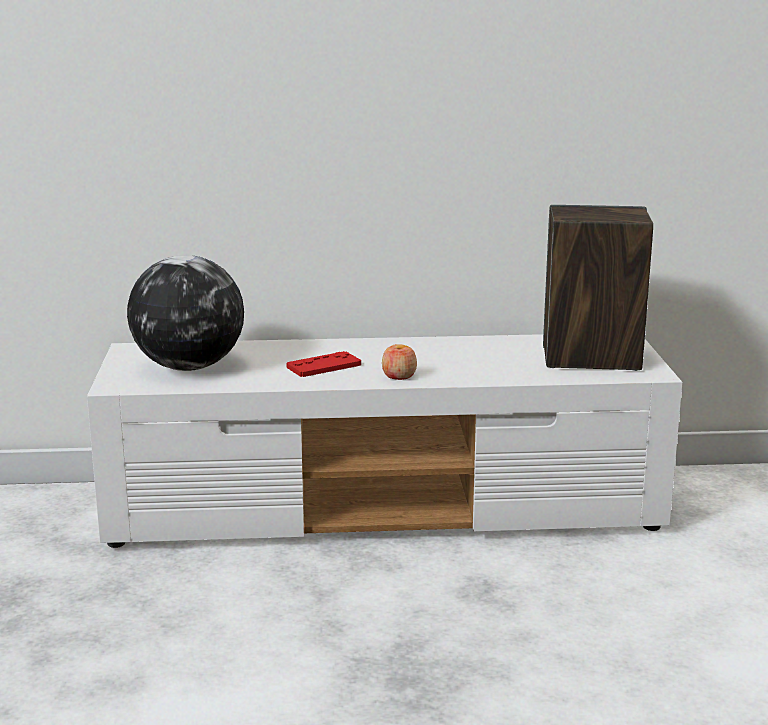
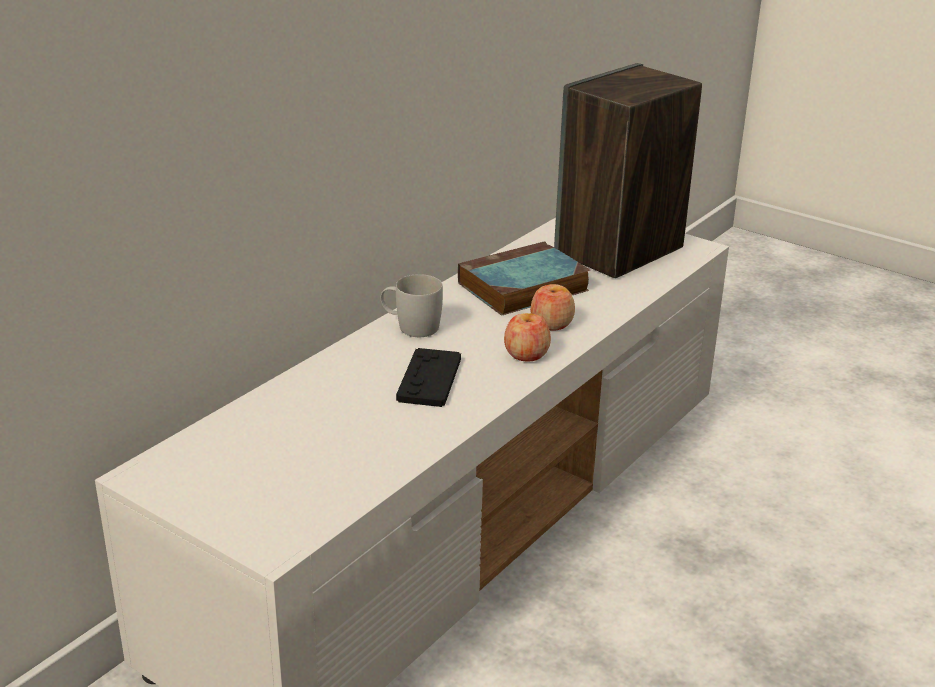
camera: 50 degrees left, 10 degrees up
(188, 367) = (291, 462): globe -> none
(324, 366) = (429, 379): red game controller -> black game controller
(372, 346) = (410, 326): none -> white mug
(450, 371) = (551, 324): none -> apple
(478, 352) = (521, 288): none -> book

